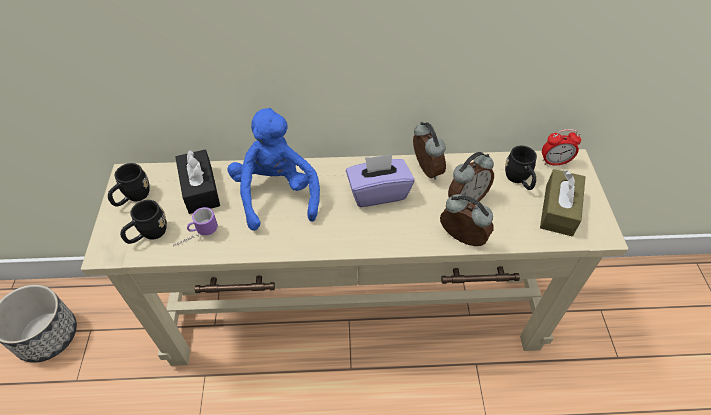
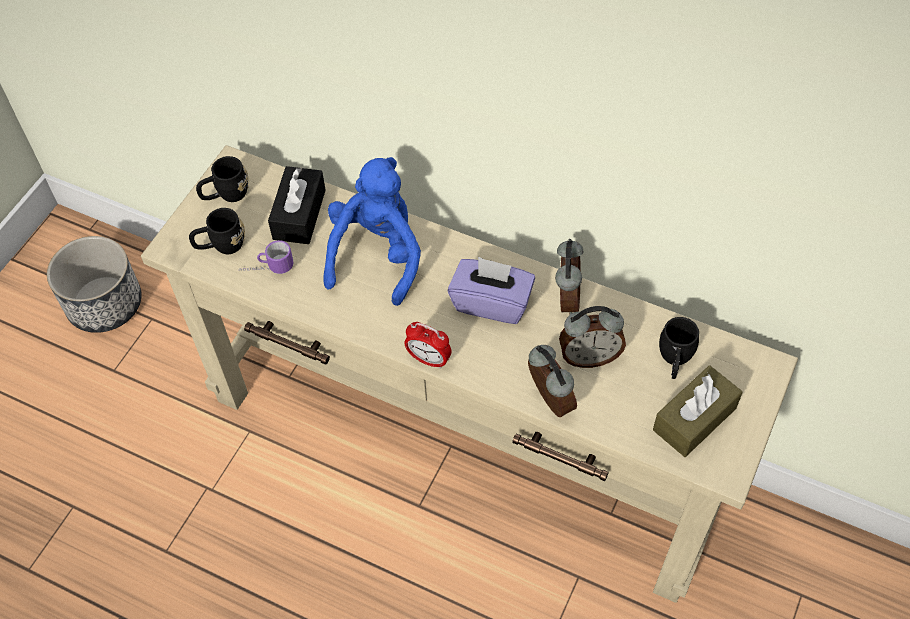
camera: 30 degrees right, 5 degrees up
(554, 162) = (739, 357): alarm clock -> alarm clock (429, 359)

